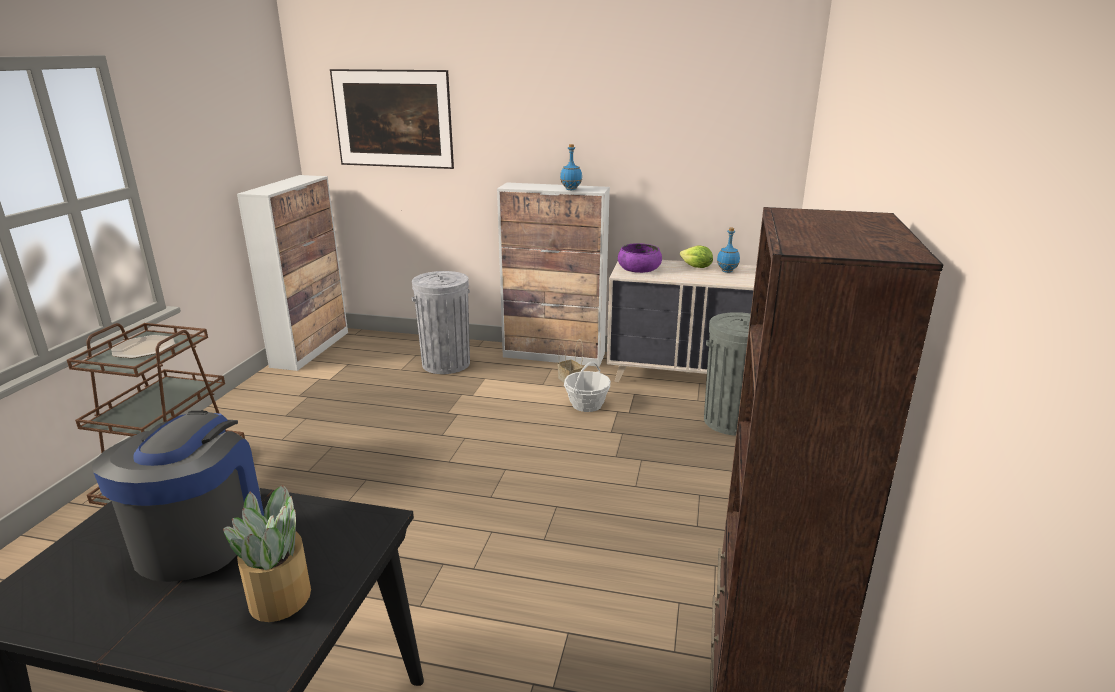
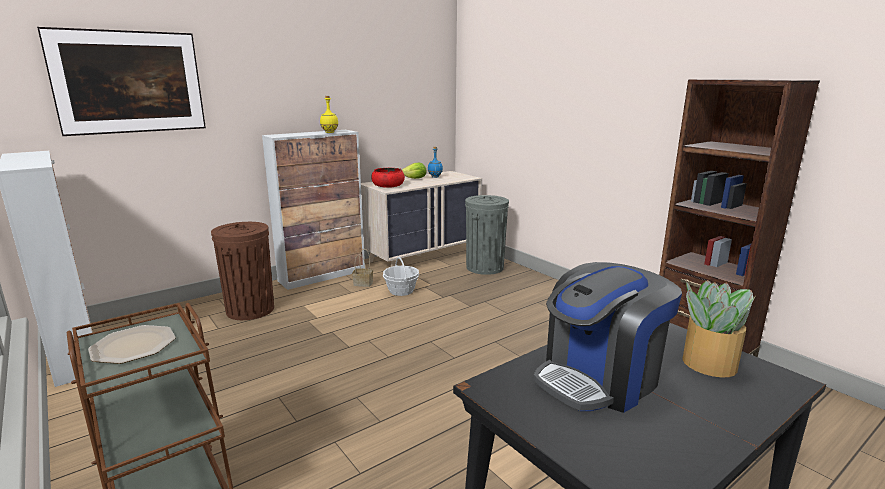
camera: 50 degrees left, 5 degrees down
(200, 535) = (599, 378): coffee machine -> coffee machine turned 75 degrees counterclockwise
(446, 363) = (250, 309): grey trash can -> brown trash can
(571, 189) = (329, 132): blue bottle -> yellow bottle
(639, 269) = (388, 185): purple bowl -> red bowl

